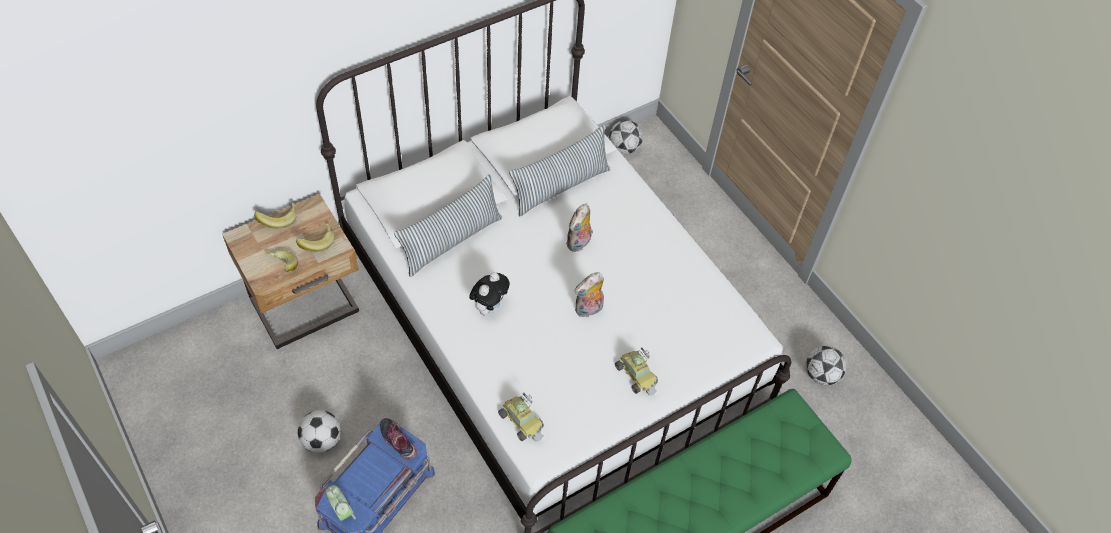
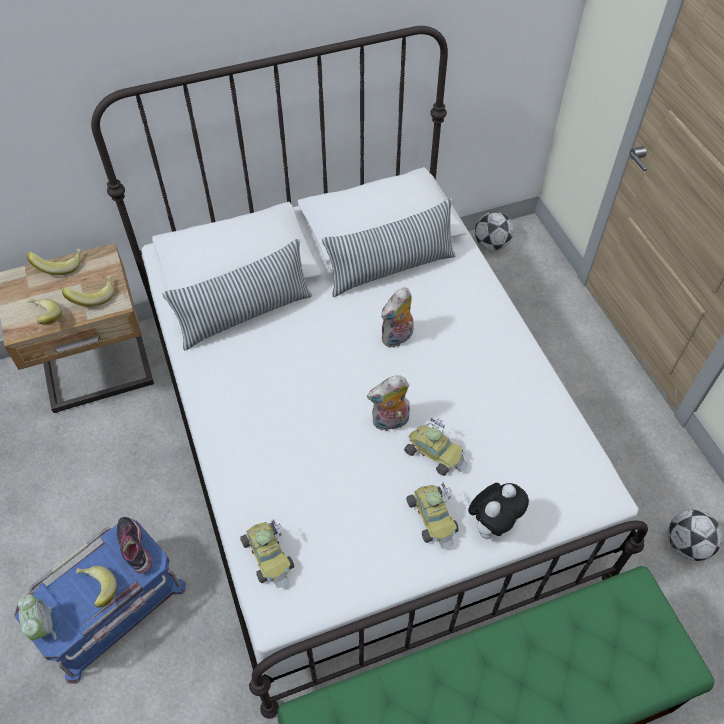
camera: 15 degrees right, 0 degrees up
(322, 440) = (69, 527): football -> none
(376, 478) = (97, 590): none -> banana
(489, 306) = (268, 400): plush toy -> plush toy (492, 524)
(628, 328) = (435, 453): none -> toy car

